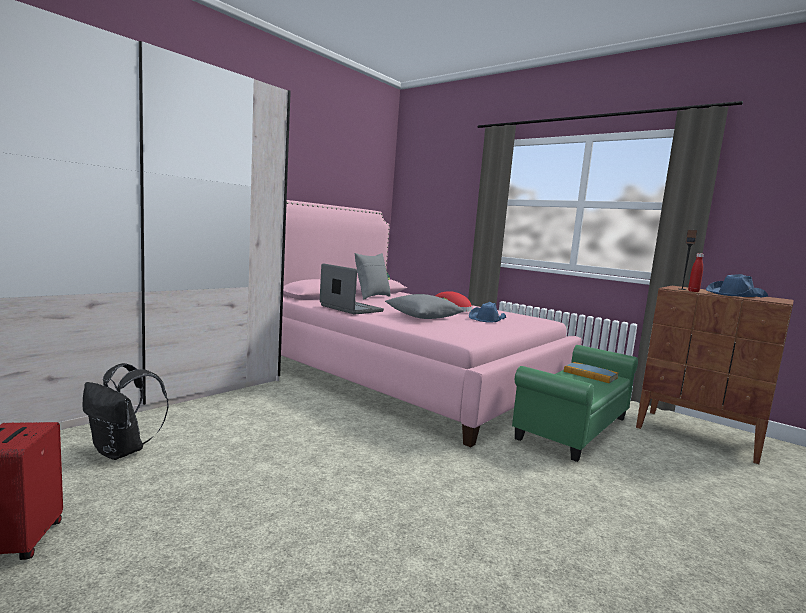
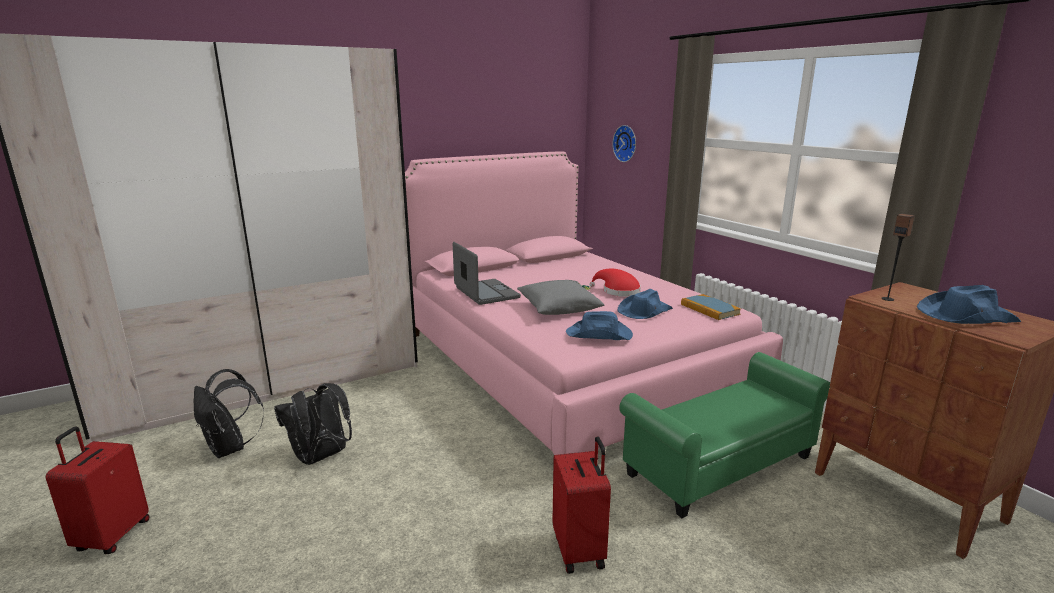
camera: 20 degrees right, 10 degrees up
(233, 450) = (321, 457): none -> black backpack
(371, 297) = (536, 266): grey pillow -> none
(432, 207) = (626, 143): none -> wall clock
(475, 328) = (599, 335): none -> blue hat
(523, 490) = (580, 550): none -> red suitcase
(590, 375) = (756, 399): book -> book (709, 309)
(693, 291) = (896, 306): red bottle -> none

